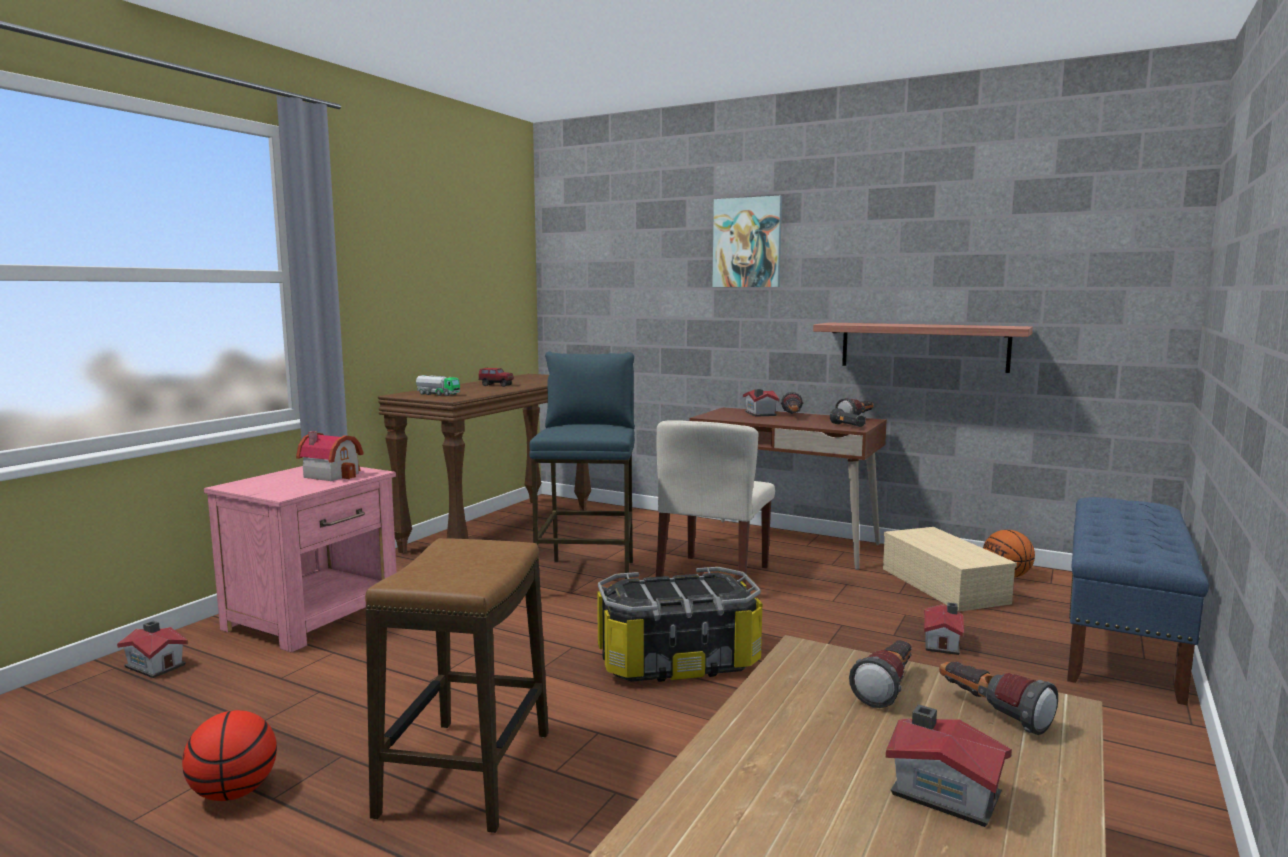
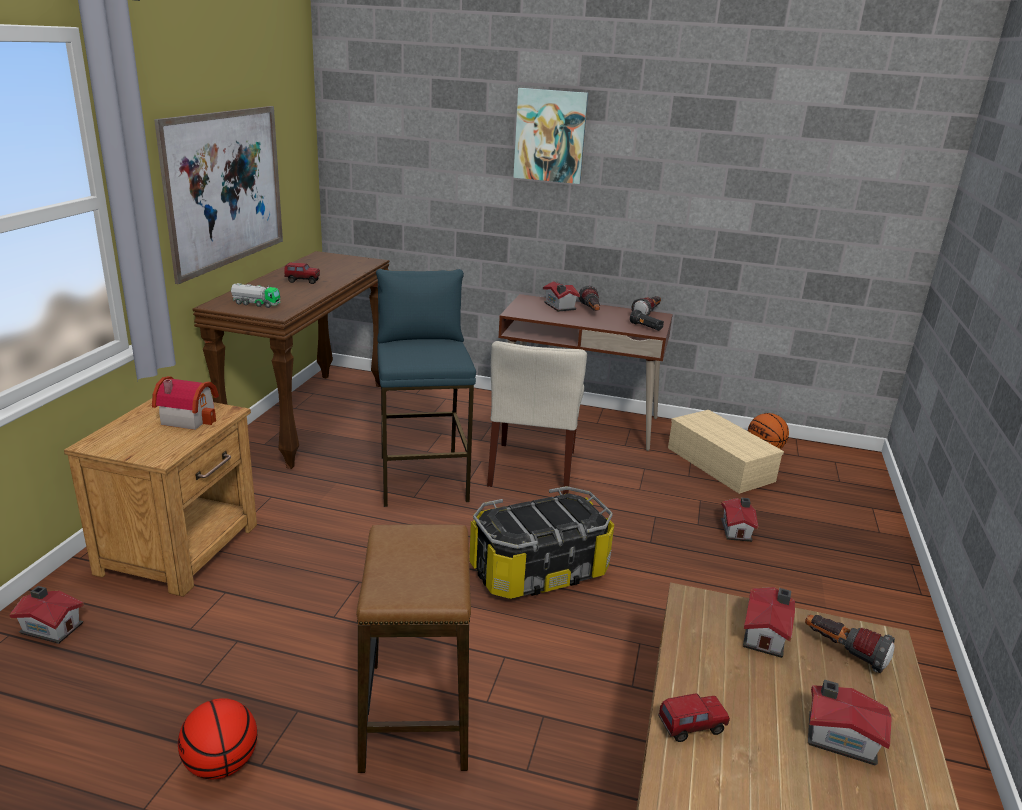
camera: 15 degrees left, 15 degrees up
(315, 616) = (182, 548): pink nightstand -> brown nightstand
(427, 294) = (226, 188): none -> picture
(733, 760) = (691, 728): none -> toy truck
(888, 688) = (766, 635): flashlight -> toy house
(923, 346) = (710, 251): shelf -> none
(1121, 640) = (860, 515): blue bench -> none

